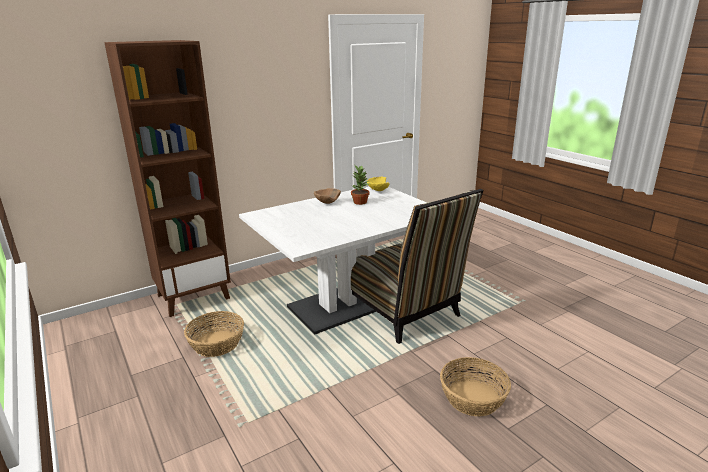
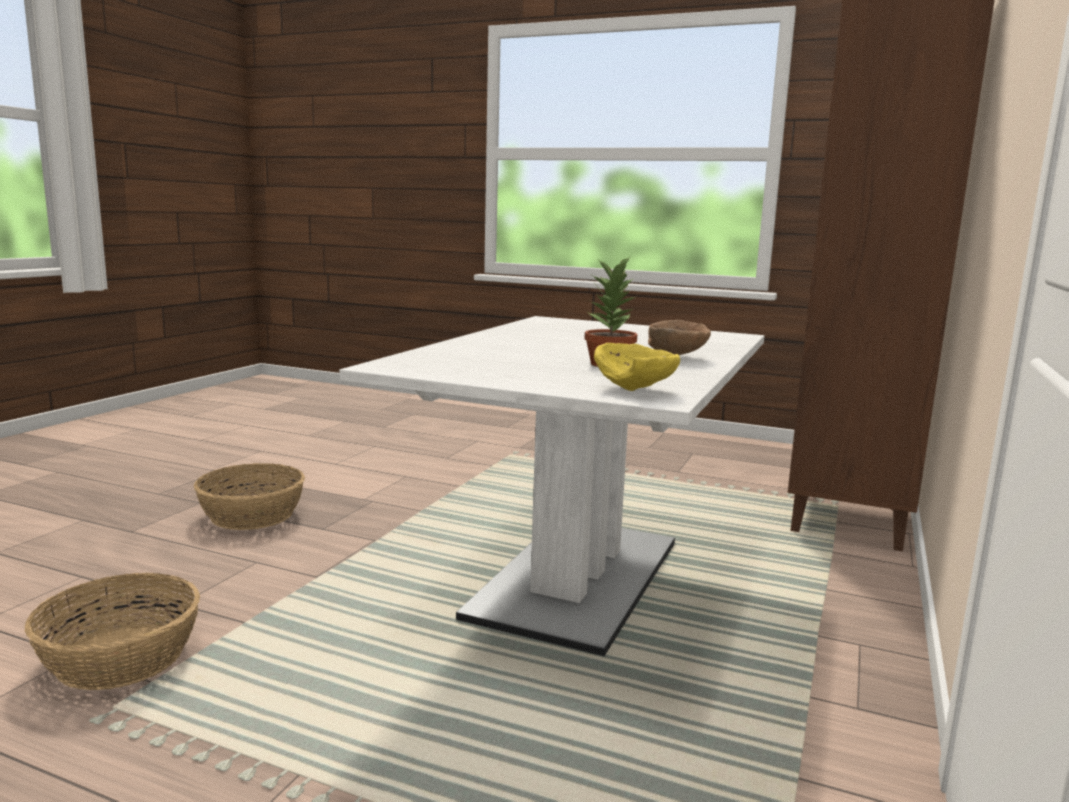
camera: 145 degrees right, 10 degrees down
(217, 344) = (669, 487): basket -> basket (119, 658)
(405, 312) = (437, 594): chair -> none

